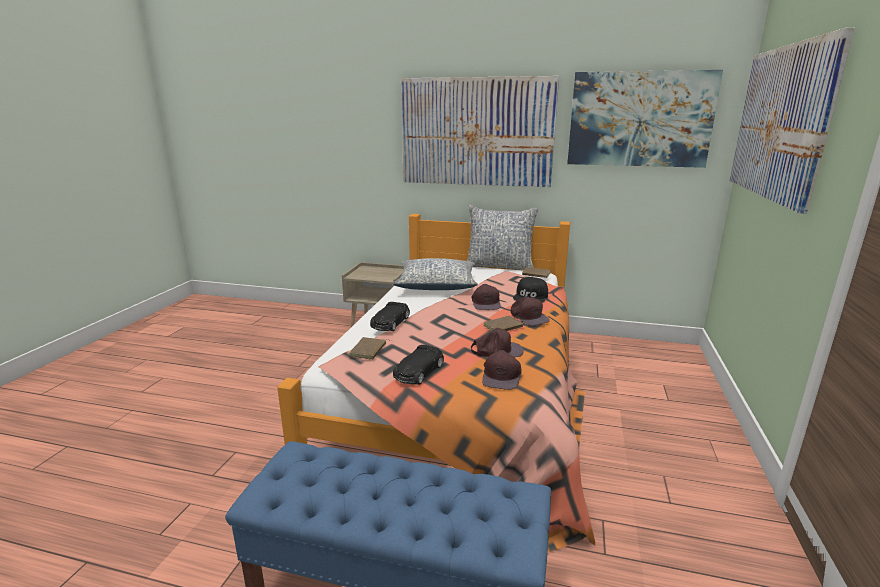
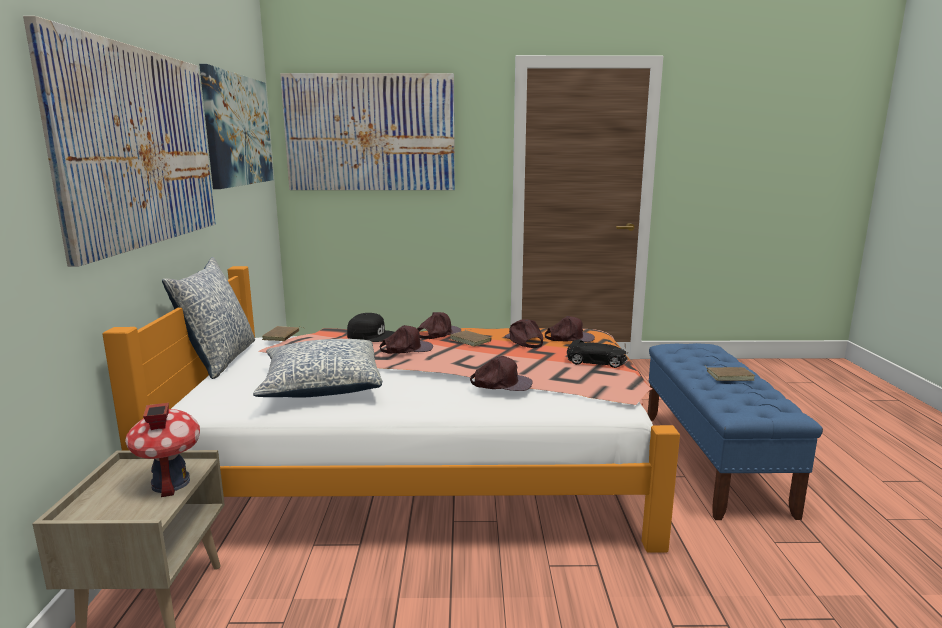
camera: 105 degrees left, 5 degrees down
(369, 350) = (578, 384): brown book -> brown book (729, 376)
(376, 277) = (170, 483): none -> toy house
(390, 323) = (501, 383): black toy car -> brown cap

